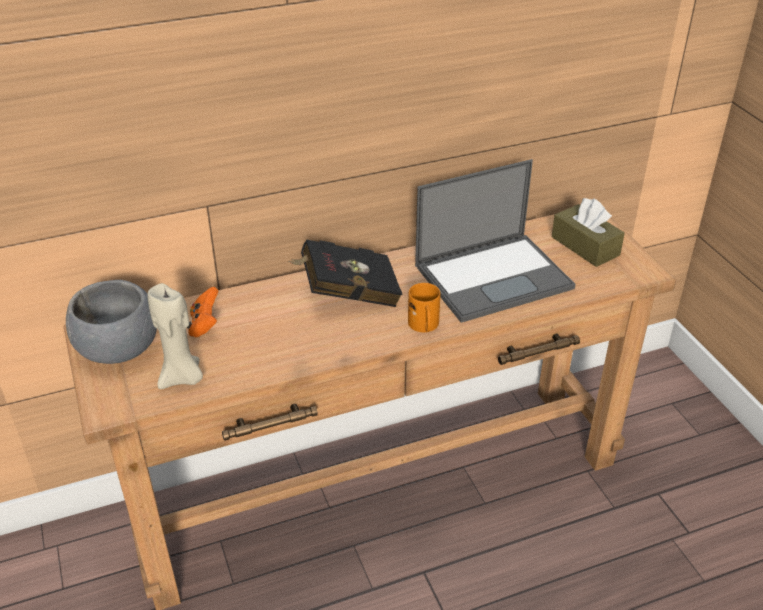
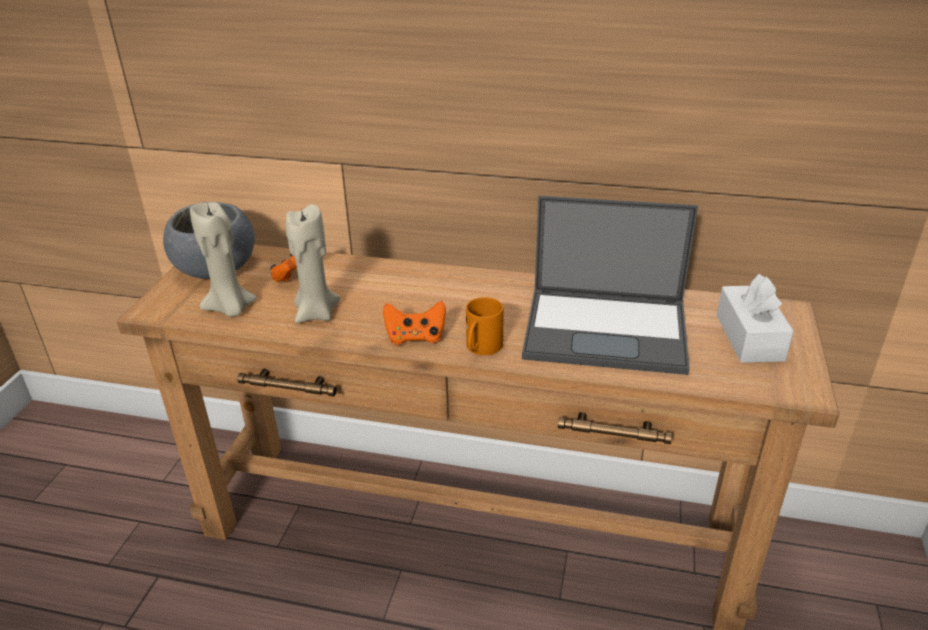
camera: 35 degrees right, 5 degrees down
(263, 351) = (316, 313): none -> beige candle
(346, 294) = (441, 293): black book -> none
(367, 338) = (415, 337): none -> orange game controller
(585, 246) = (749, 337): brown tissue box -> white tissue box

